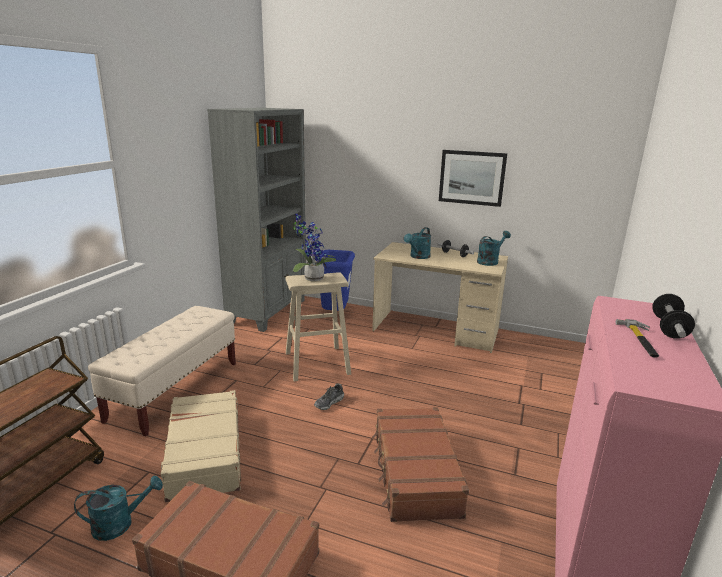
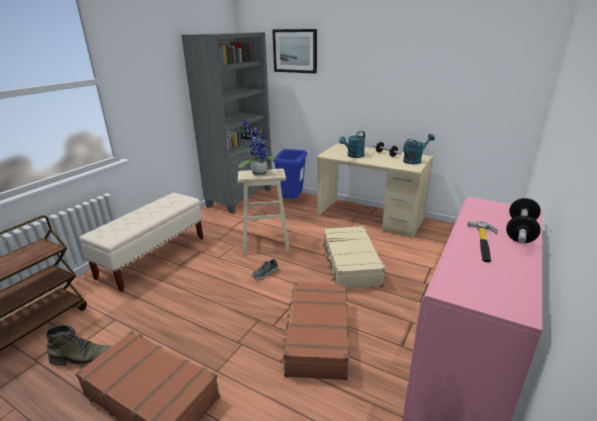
camera: 10 degrees right, 5 degrees up
(120, 524) = (83, 358): turquoise watering can -> green boot
(204, 454) = (158, 308): beige suitcase -> beige suitcase (350, 264)
(472, 177) = (403, 87): picture -> picture (295, 51)

